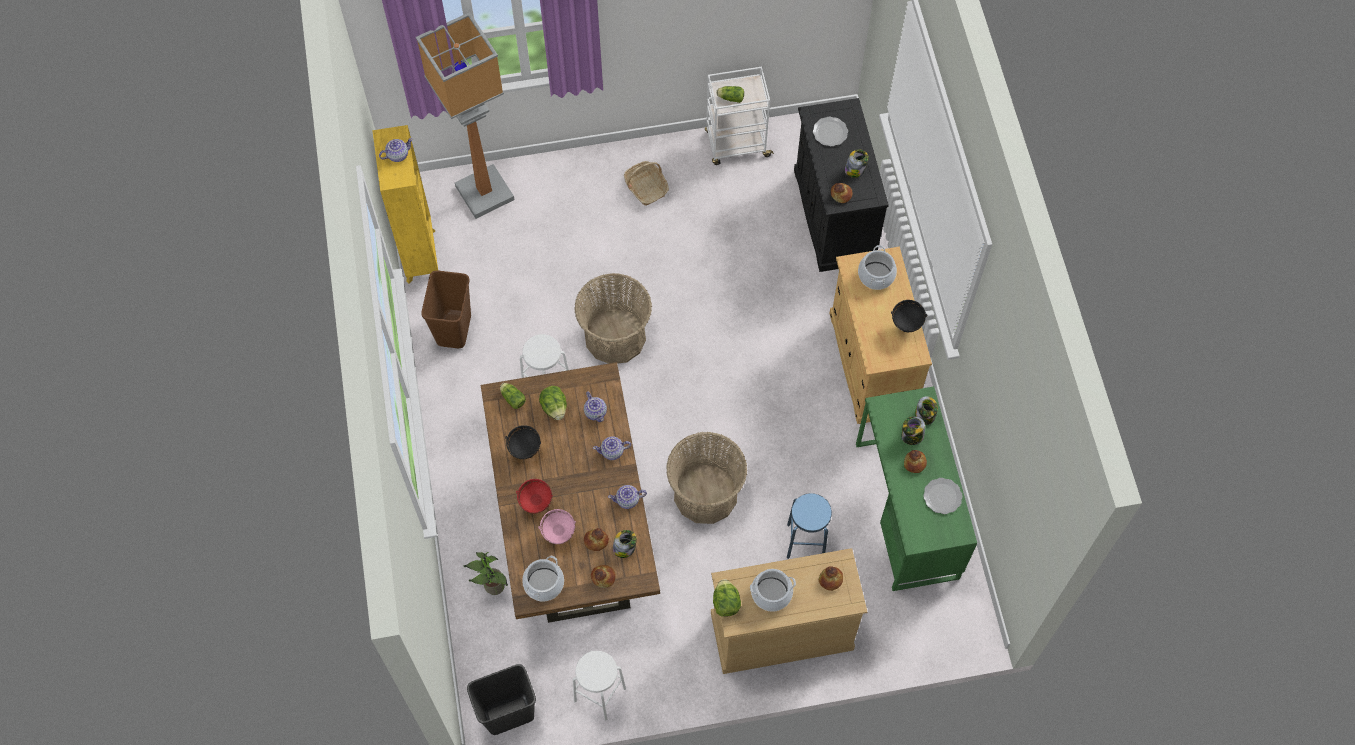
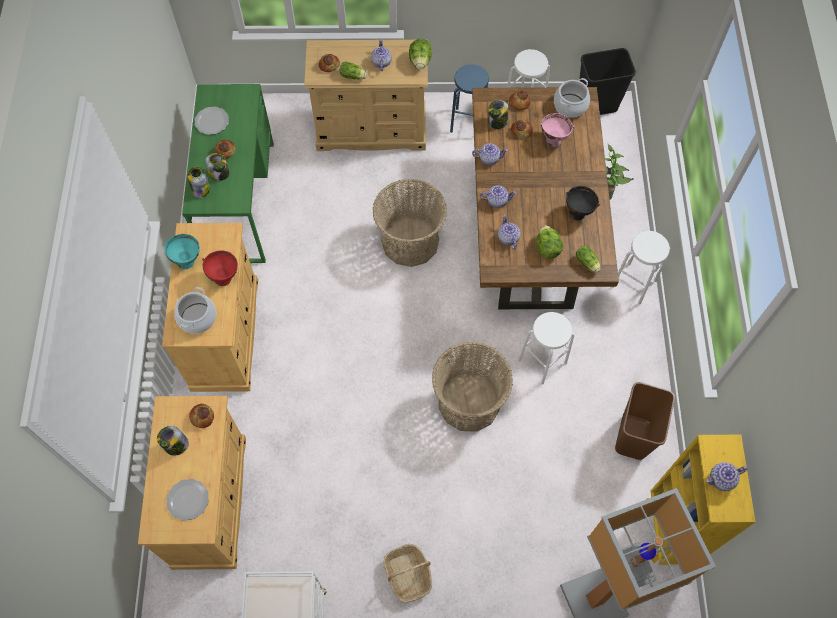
camera: 170 degrees left, 0 degrees up
(456, 484) = (634, 283): none -> white stool
(537, 505) = (571, 166): red bowl -> red bowl (224, 277)
(730, 97) = (291, 597): lettuce -> lettuce (353, 76)
(771, 593) = (381, 62): cooking pot -> teapot
(805, 541) = (333, 190): blue stool -> blue stool (468, 122)
(833, 215) = (210, 501): black cabinet -> beige cabinet
(906, 327) = (187, 261): black bowl -> turquoise bowl

